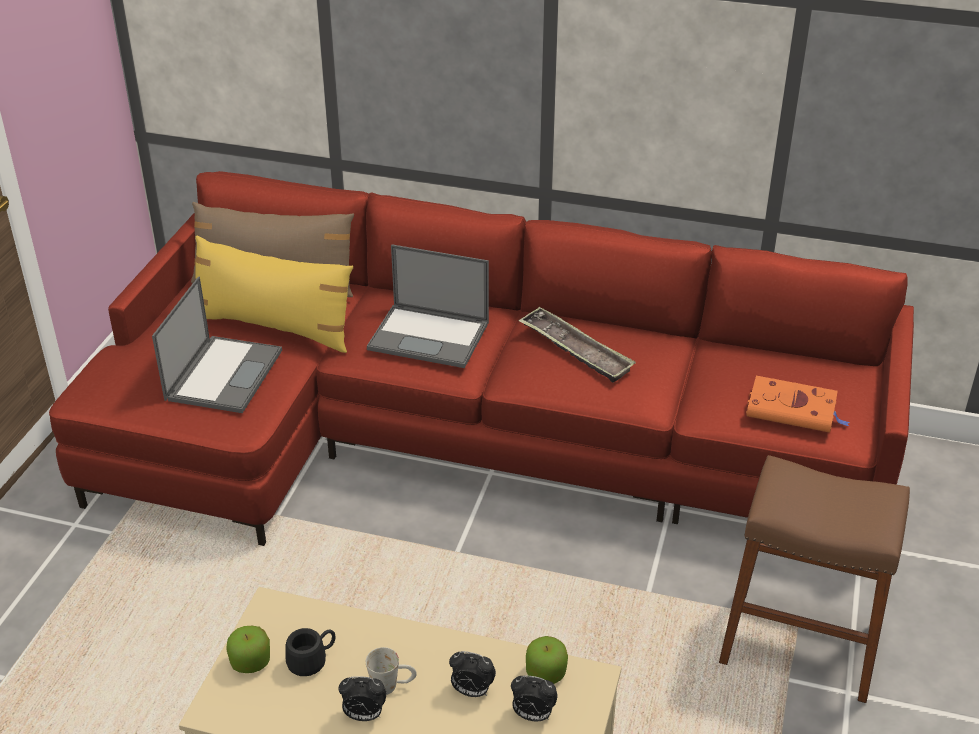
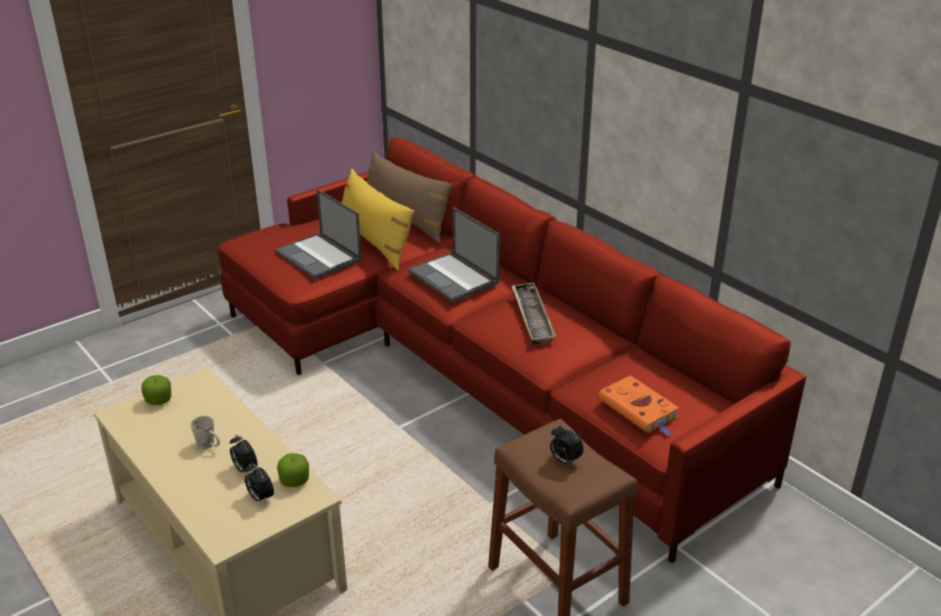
camera: 35 degrees right, 5 degrees down
(224, 374) = (319, 256): laptop -> laptop turned 90 degrees clockwise
(312, 661) = (187, 414): black mug -> none
(364, 715) = (178, 452): alarm clock -> alarm clock (564, 460)

